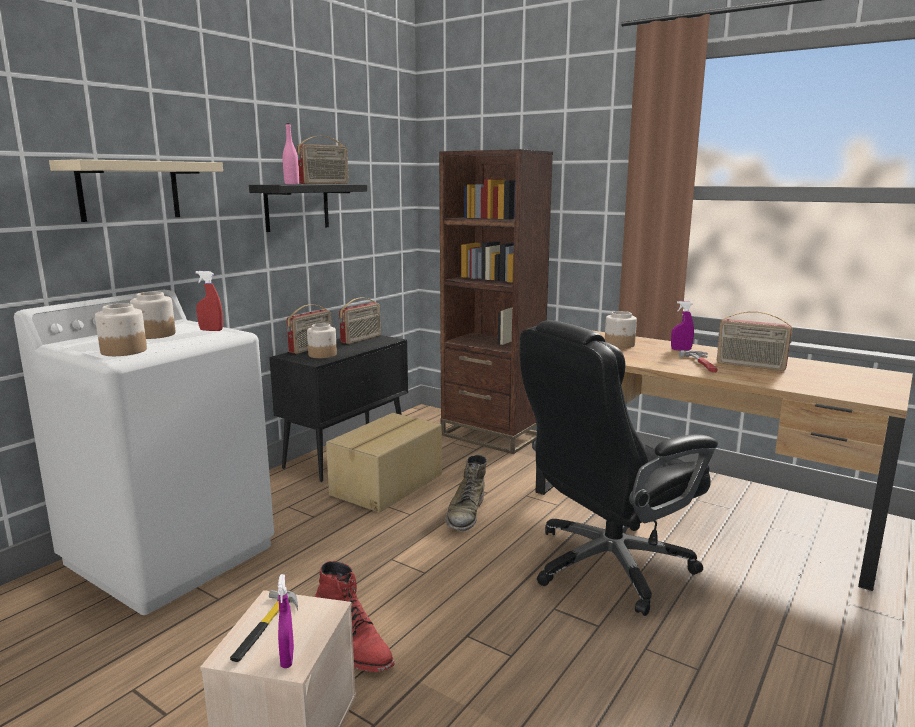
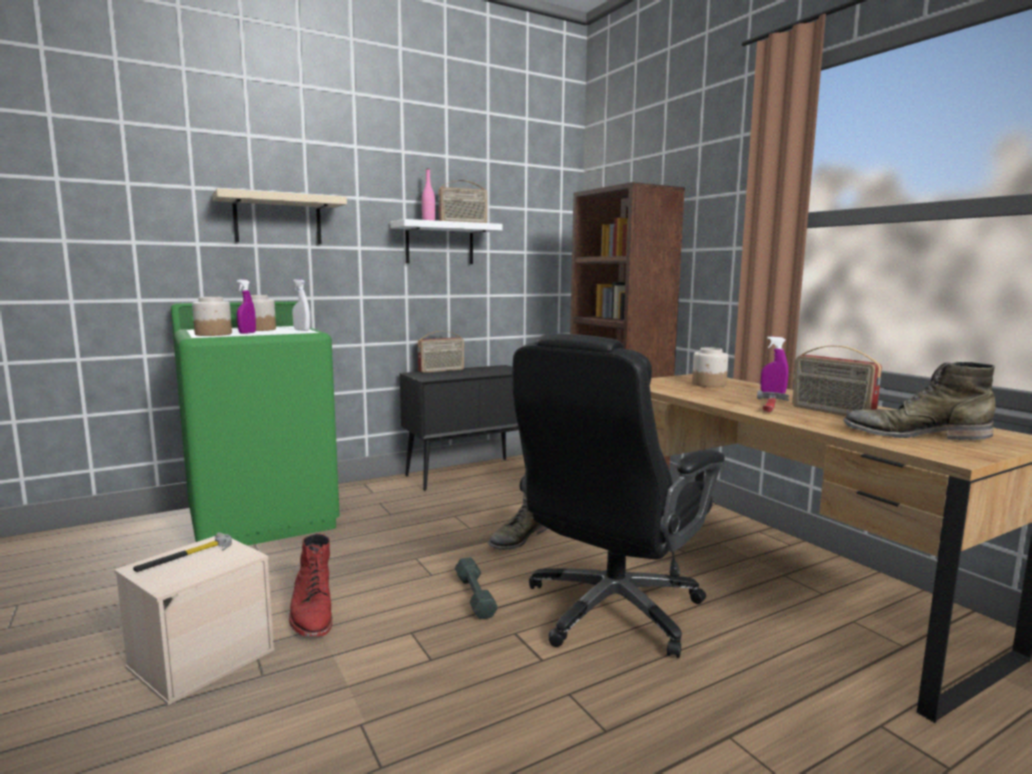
camera: 25 degrees right, 5 degrees down
(171, 554) = (263, 518): white washing machine -> green washing machine
(211, 330) = (302, 330): red spray bottle -> white spray bottle
(287, 658) = (170, 579): purple spray bottle -> purple spray bottle (247, 333)
(297, 207) = (439, 243): black shelf -> white shelf
(323, 355) = (442, 375): jar -> none
(361, 339) = (494, 369): radio -> none
(388, 485) = (476, 502): cardboard box -> none
(486, 582) = (475, 595): none -> grey dumbbell
(607, 565) = (611, 610): black office chair -> black office chair turned 45 degrees counterclockwise
(830, 381) = (914, 434): none -> green boot

